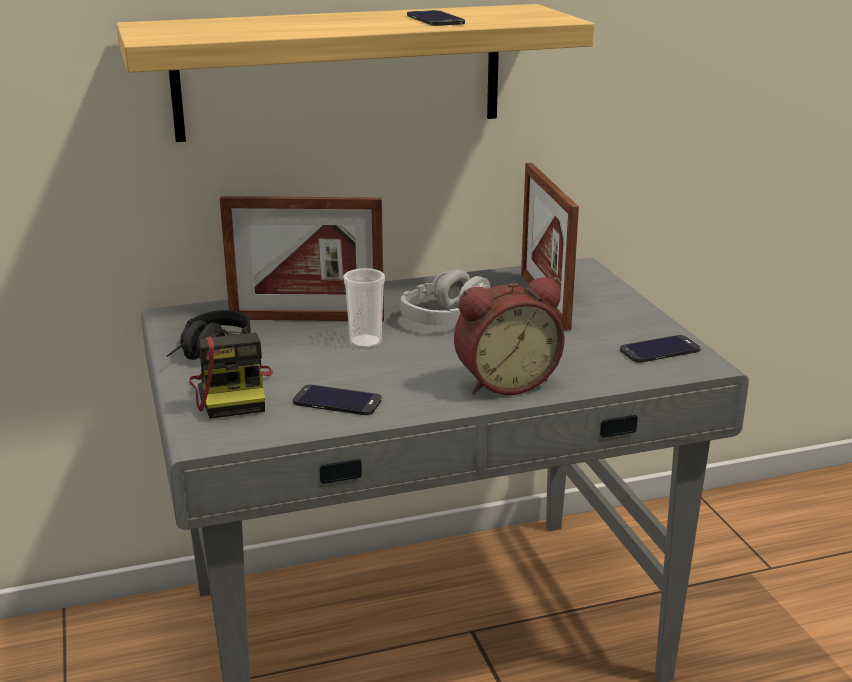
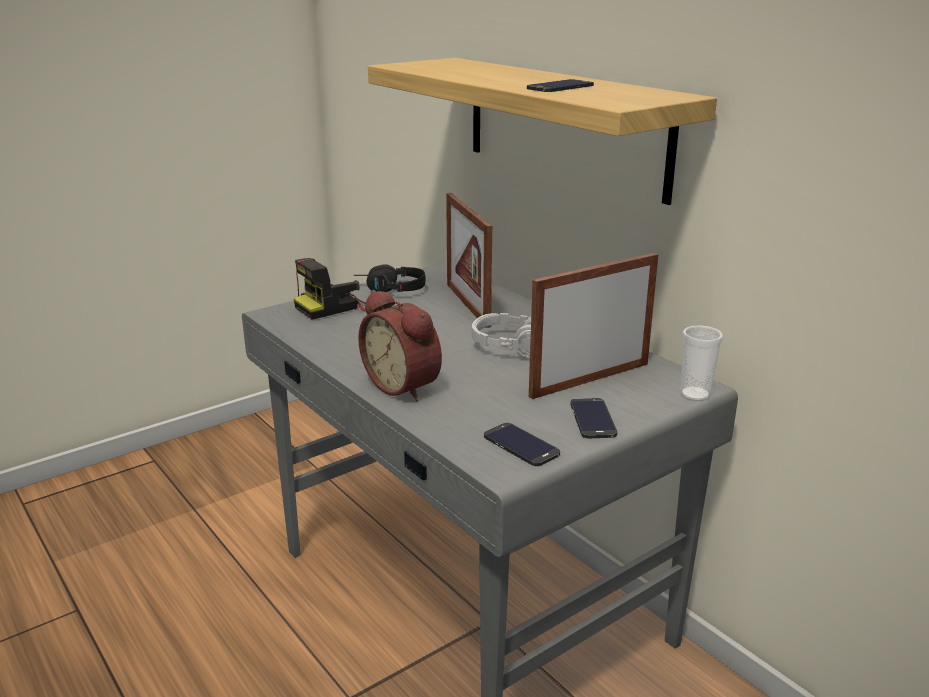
camera: 70 degrees right, 0 degrees up
(337, 401) = (339, 337): phone -> phone (592, 419)
(365, 342) = (441, 329): cup -> cup (695, 394)

